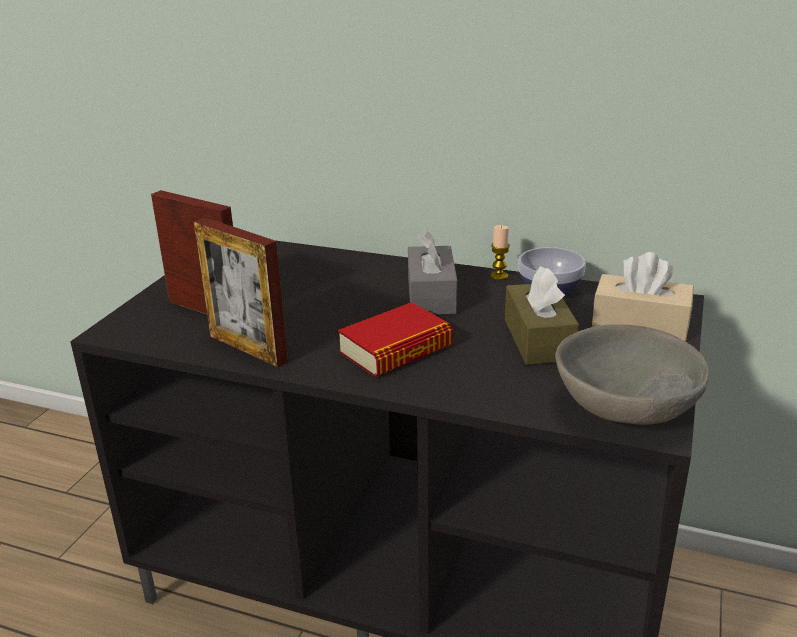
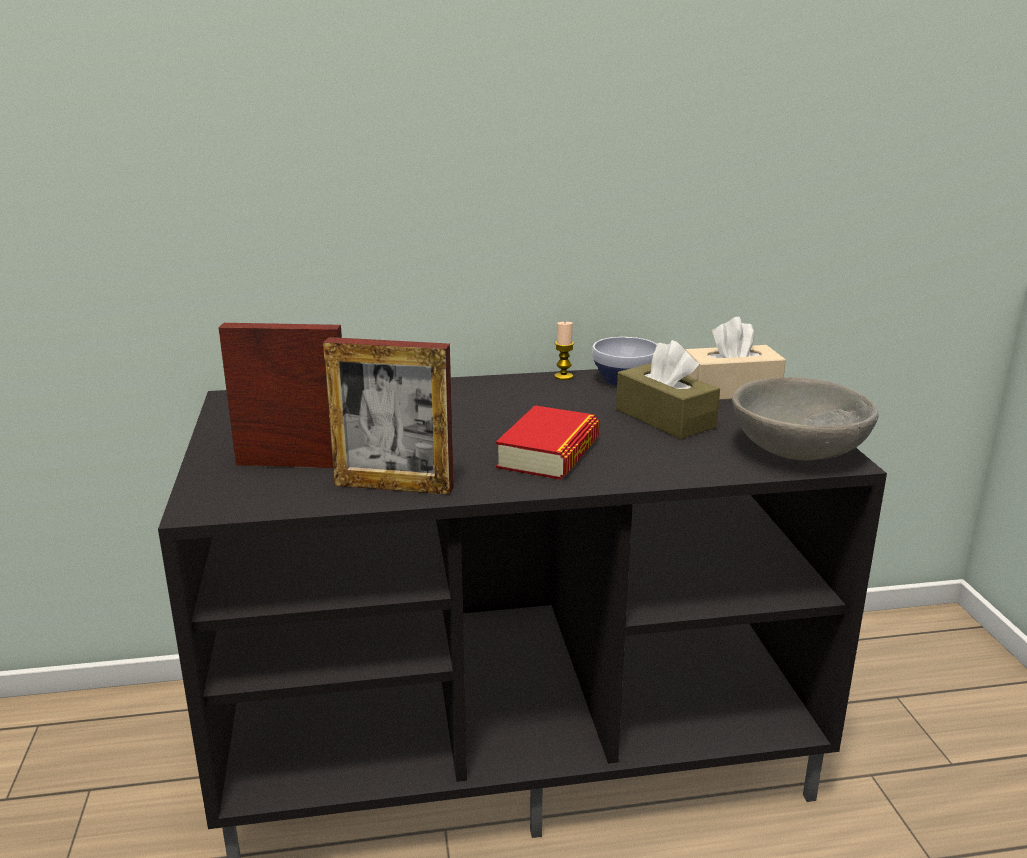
camera: 30 degrees left, 5 degrees down
(431, 295) = (521, 404): grey tissue box -> none

